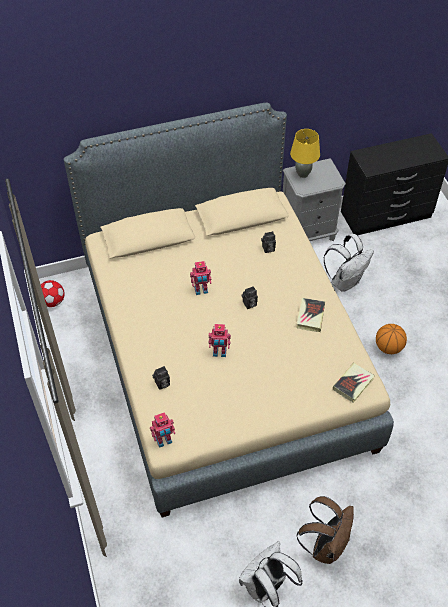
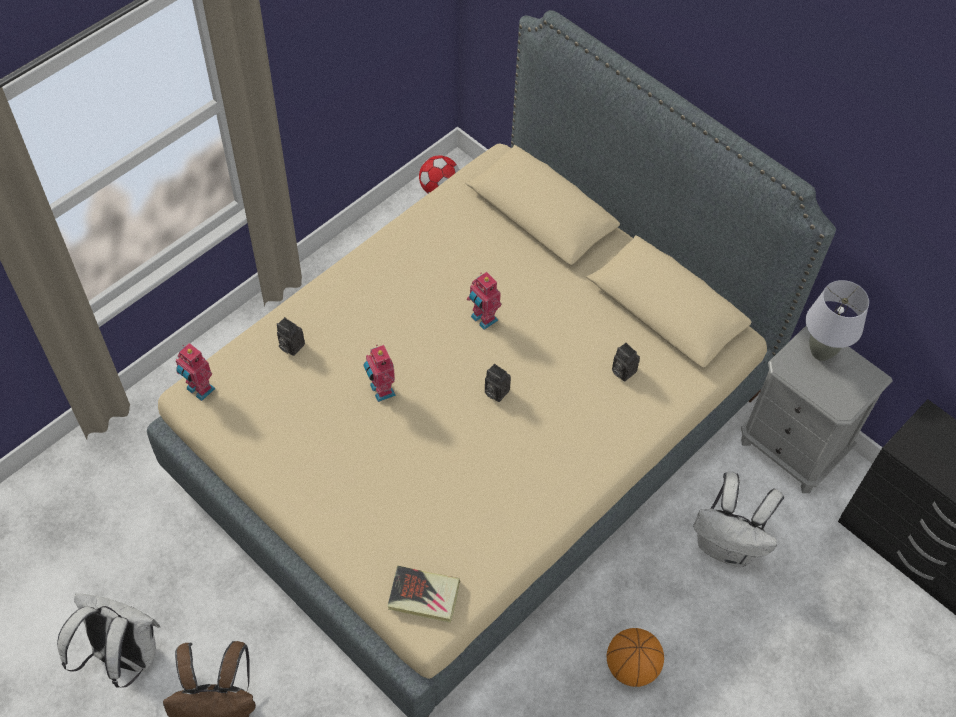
camera: 60 degrees right, 5 degrees up
(303, 174) = (821, 352): yellow table lamp -> grey table lamp
(310, 316) = (522, 484): book -> none

